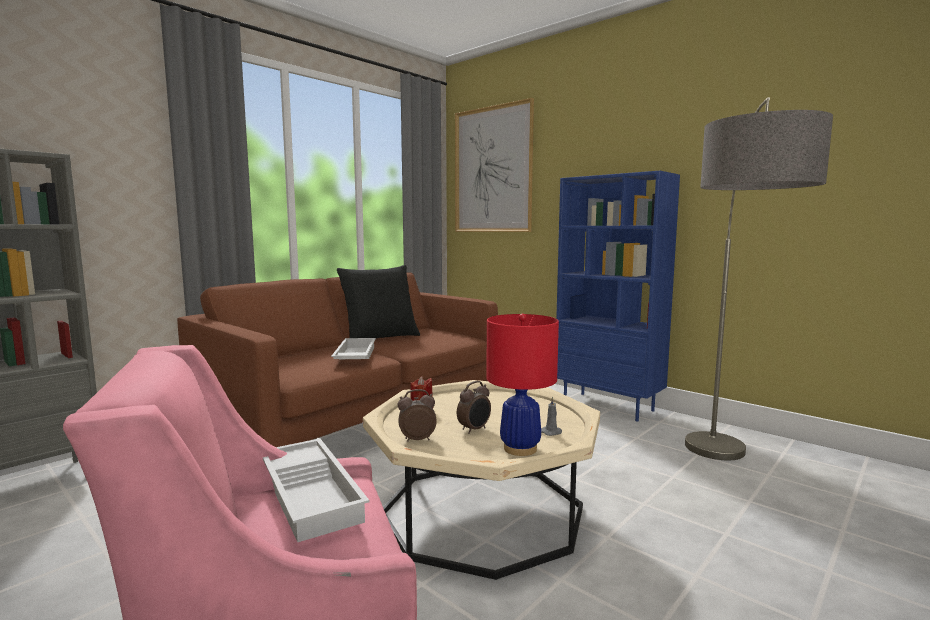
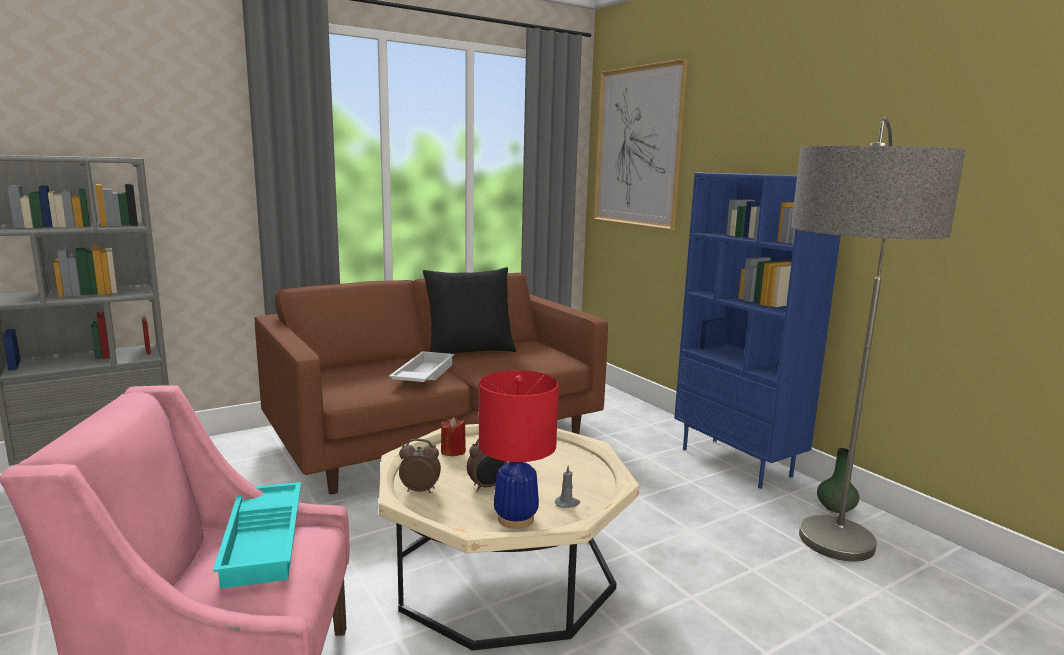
camera: 15 degrees right, 5 degrees up
(312, 493) = (266, 540): white tray -> turquoise tray
(698, 427) = (836, 508): none -> green vase

